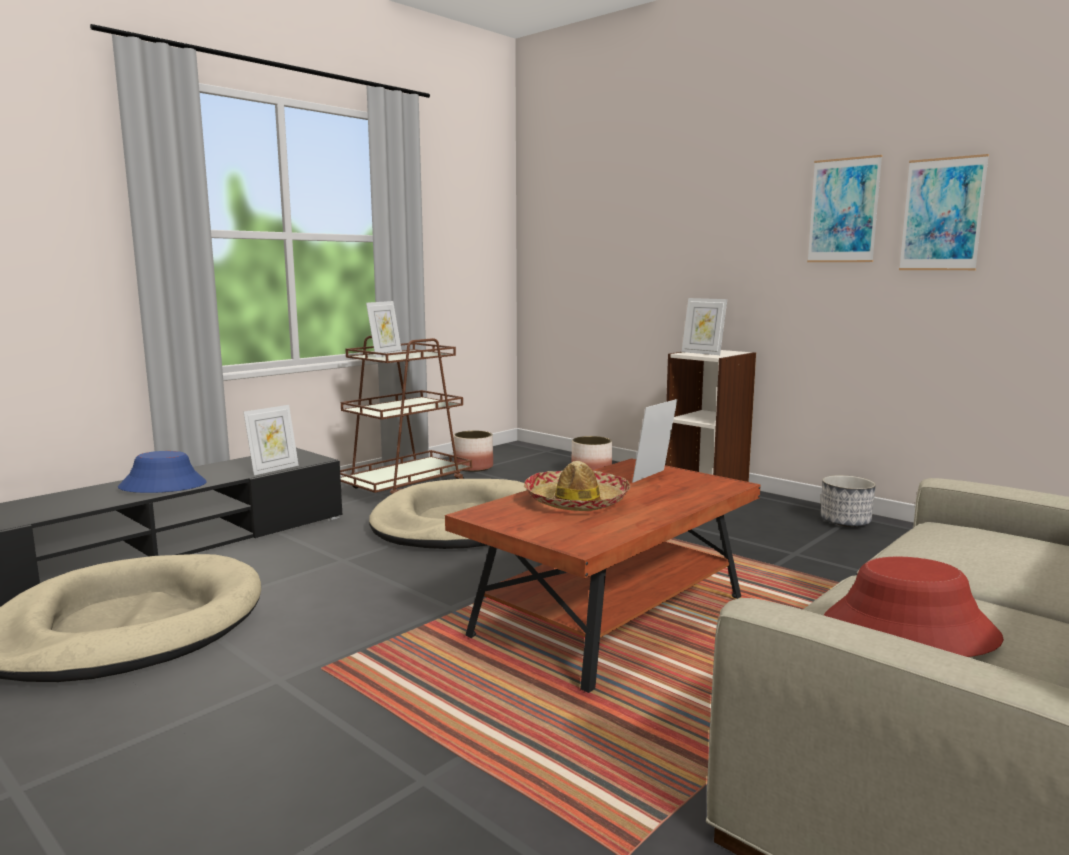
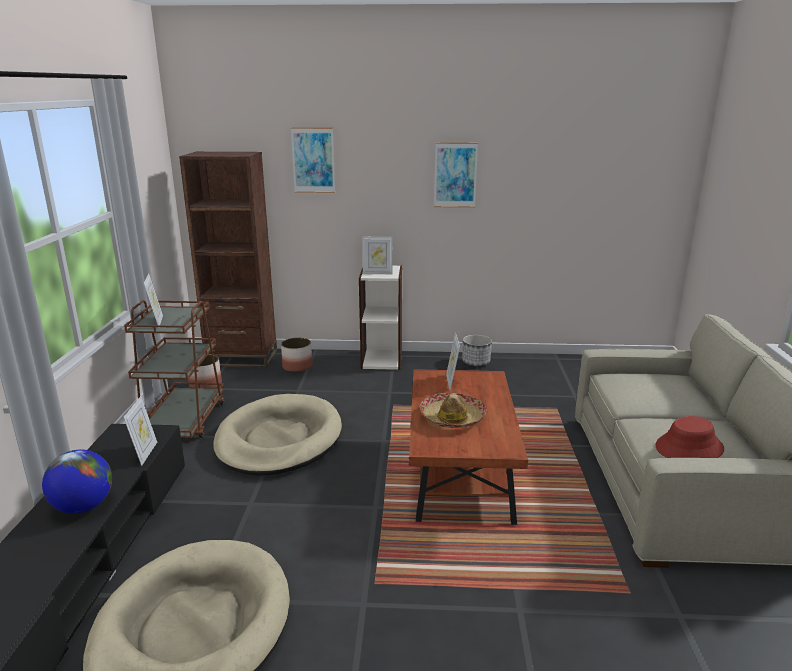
camera: 40 degrees left, 10 degrees up
(163, 486) = (83, 507): blue hat -> globe
(545, 456) = (242, 358): none -> brown bookcase
(942, 214) = (513, 180): picture -> picture (313, 160)

